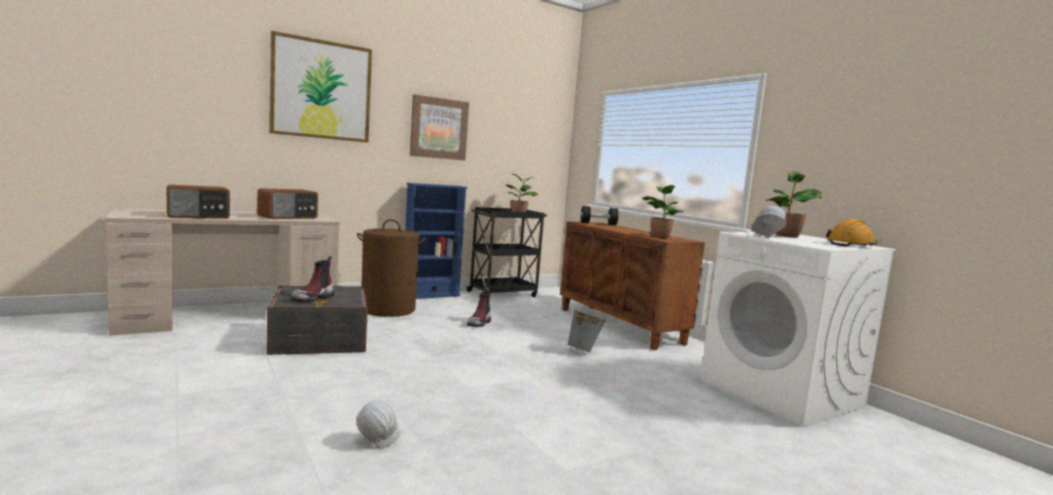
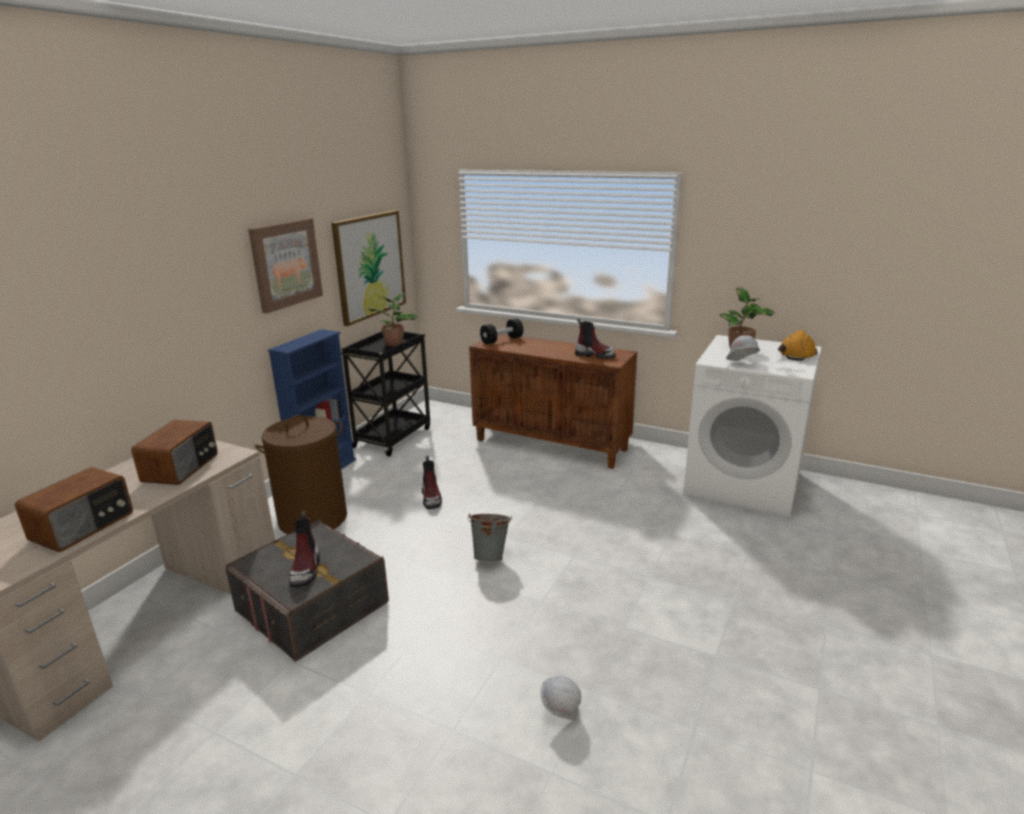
camera: 30 degrees left, 15 degrees up
(321, 90) = (138, 262): picture -> picture (370, 266)
(584, 351) = (565, 497): grey bucket -> grey bucket (491, 556)
(659, 237) = (594, 355): potted plant -> boot

